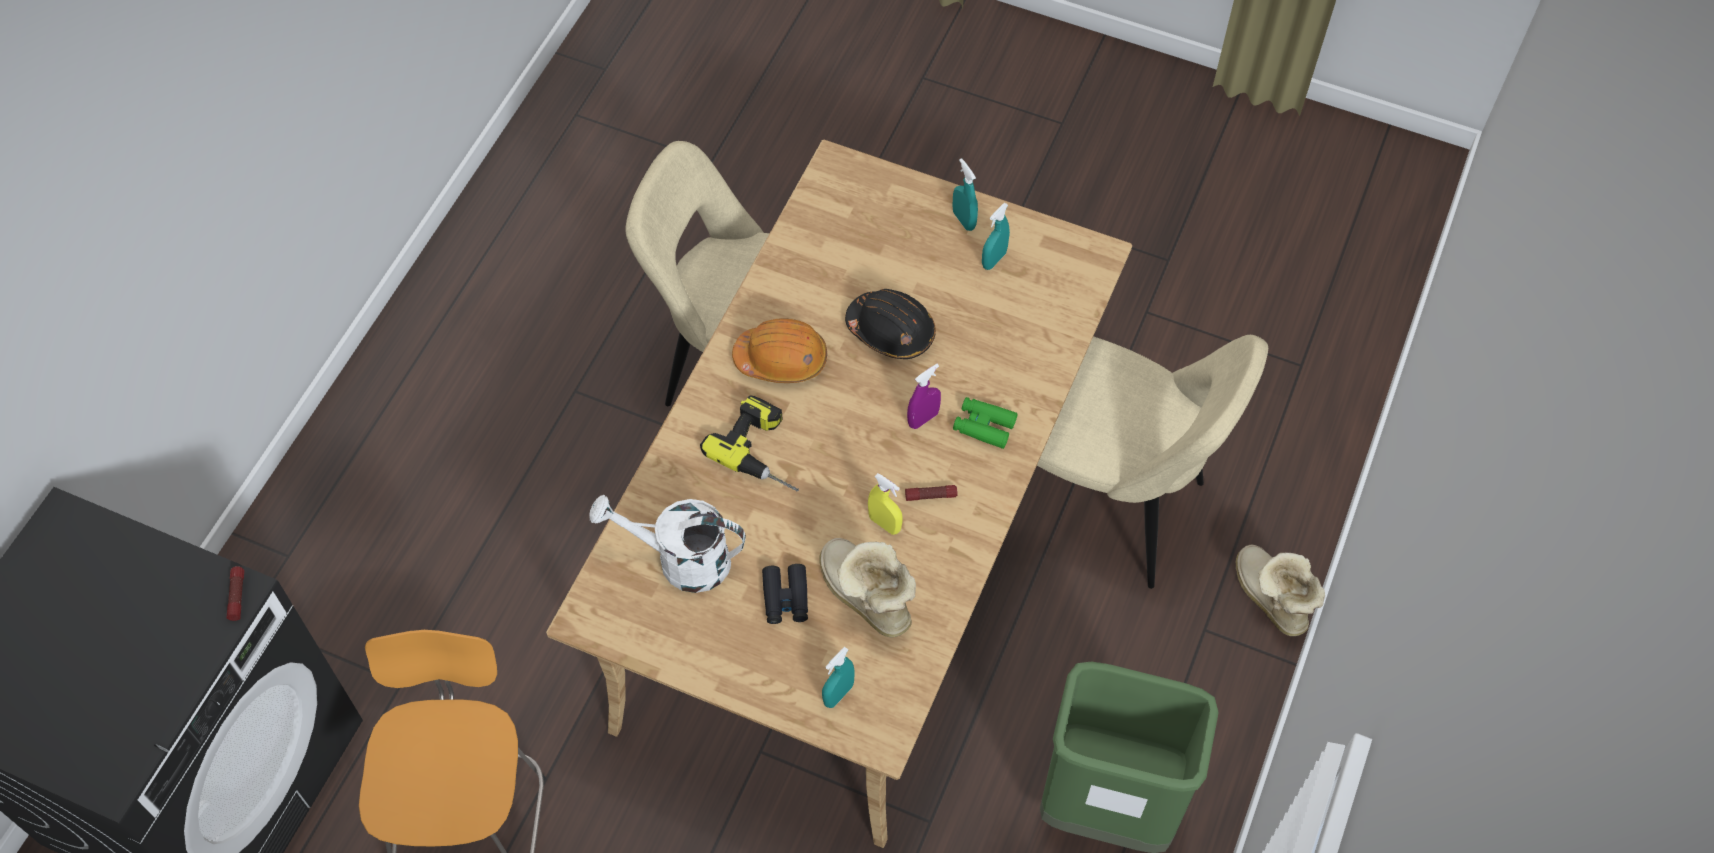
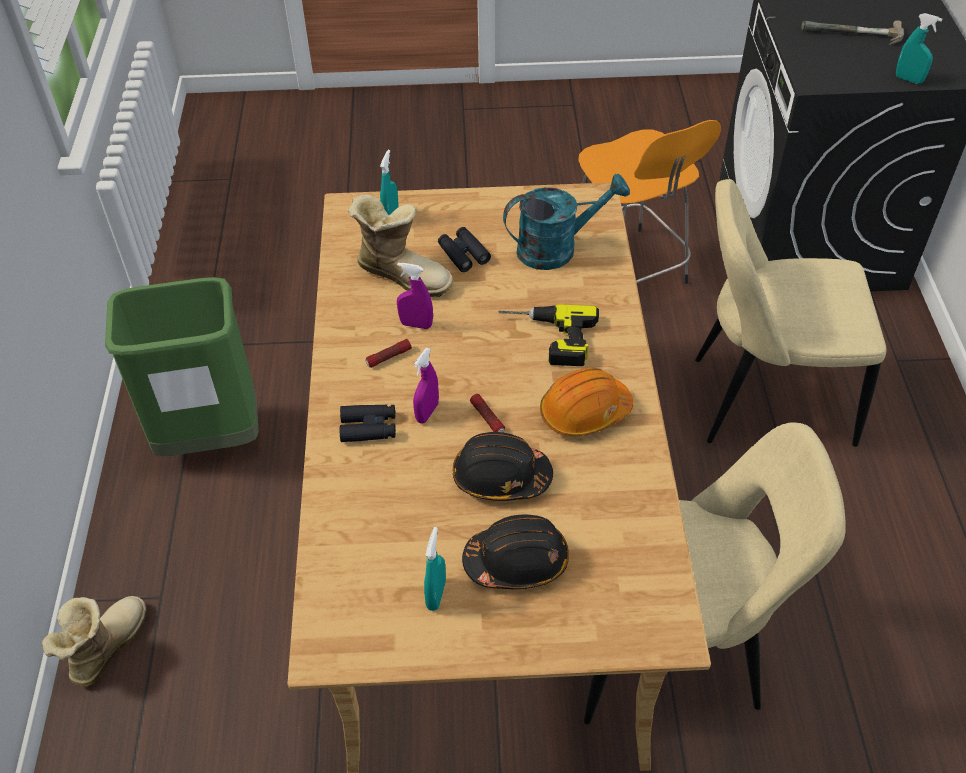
camera: 155 degrees right, 10 degrees down
(103, 655) = (852, 35): none -> hammer
(237, 596) = (811, 80): flashlight -> flashlight (487, 418)
(680, 560) = (557, 248): white watering can -> turquoise watering can
(884, 524) = (416, 324): yellow spray bottle -> purple spray bottle
(917, 259) = (517, 561): none -> black hard hat
(963, 220) = (492, 628): turquoise spray bottle -> turquoise spray bottle (908, 79)
(984, 426) = (368, 427): green binoculars -> black binoculars
(1109, 505) = (279, 673): beige chair -> beige chair (763, 400)
(1269, 600) = (105, 647): boot -> boot turned 105 degrees counterclockwise

